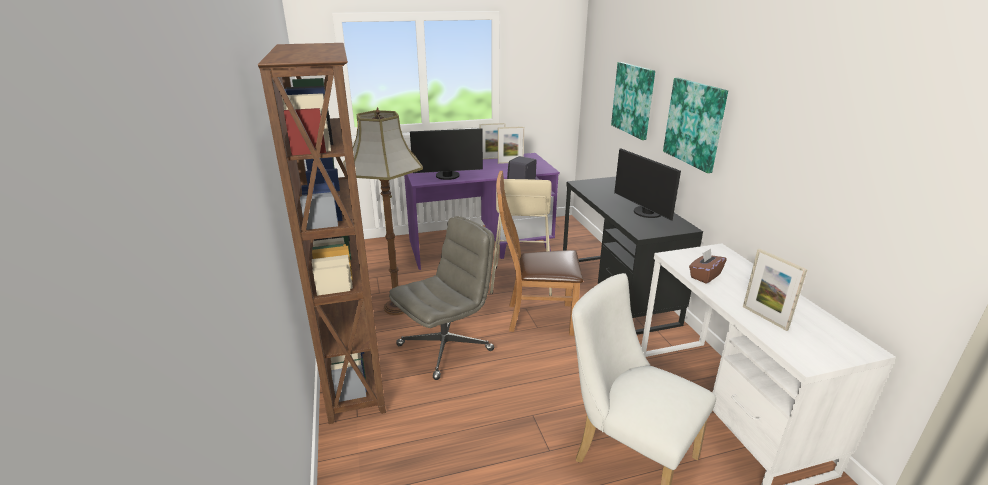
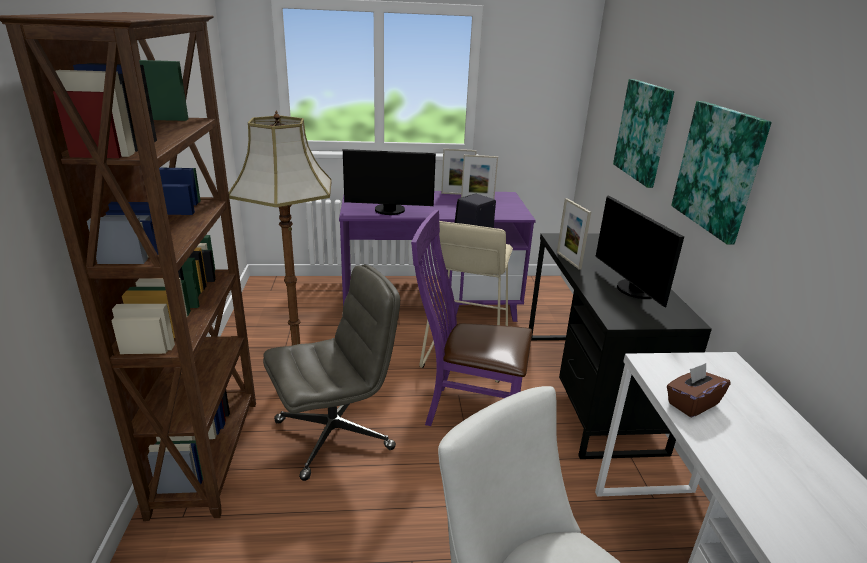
camera: 10 degrees right, 0 degrees up
(536, 317) = (467, 410): brown chair -> purple chair
(764, 318) = (774, 498): picture frame -> picture frame (568, 260)

